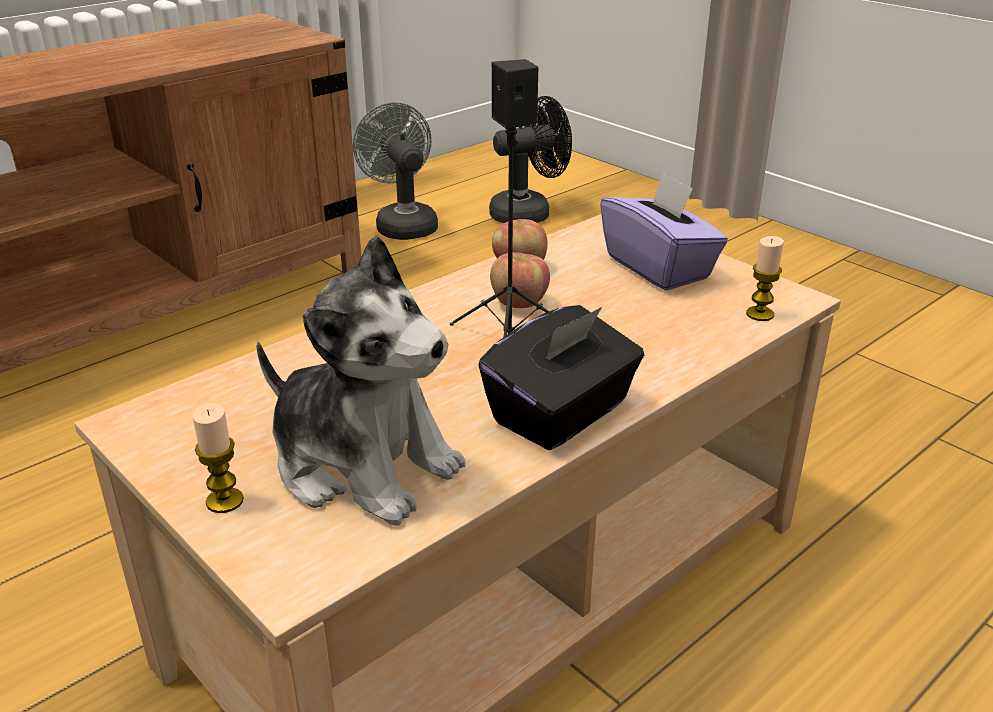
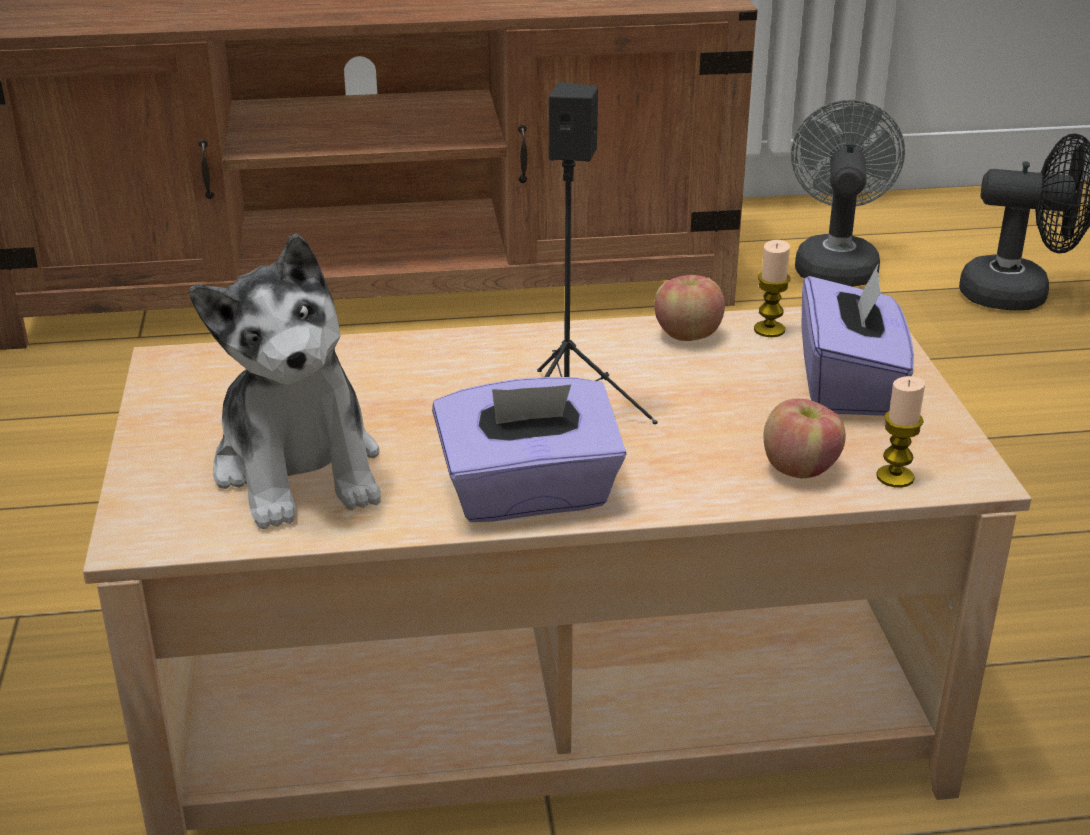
camera: 35 degrees right, 0 degrees up
(224, 501) = (164, 454): candle -> candle (769, 330)
(519, 303) = (635, 372): apple -> apple (799, 468)
(562, 414) = (529, 495): black tissue box -> purple tissue box

